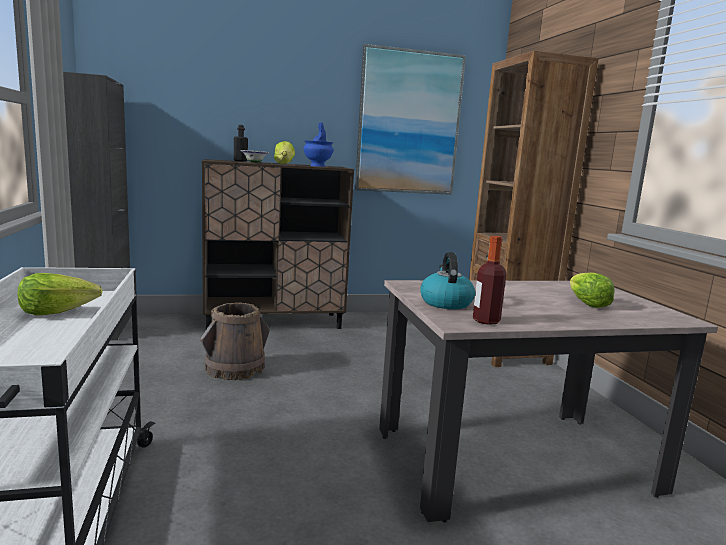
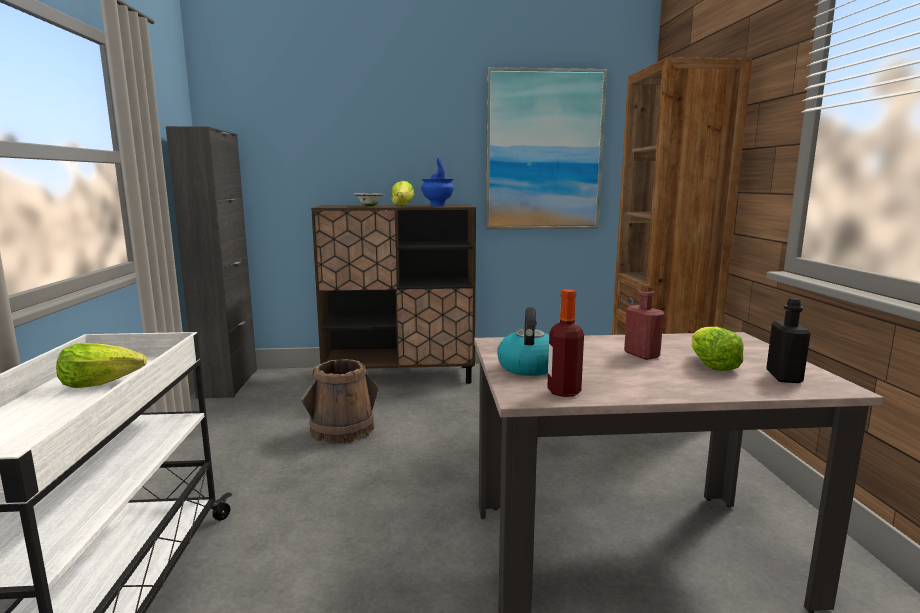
camera: 10 degrees right, 0 degrees up
(240, 161) = (357, 205): black bottle -> black bottle (784, 377)
(529, 295) = (641, 354): none -> red bottle

